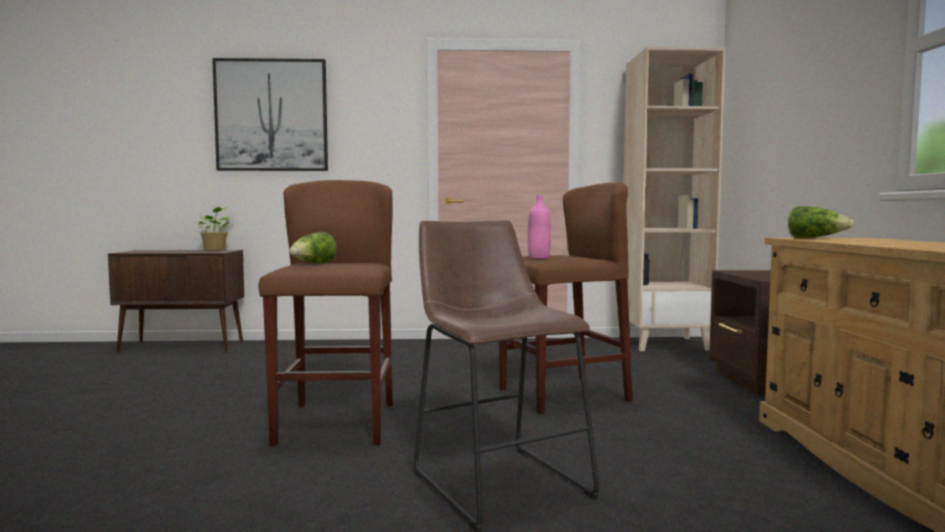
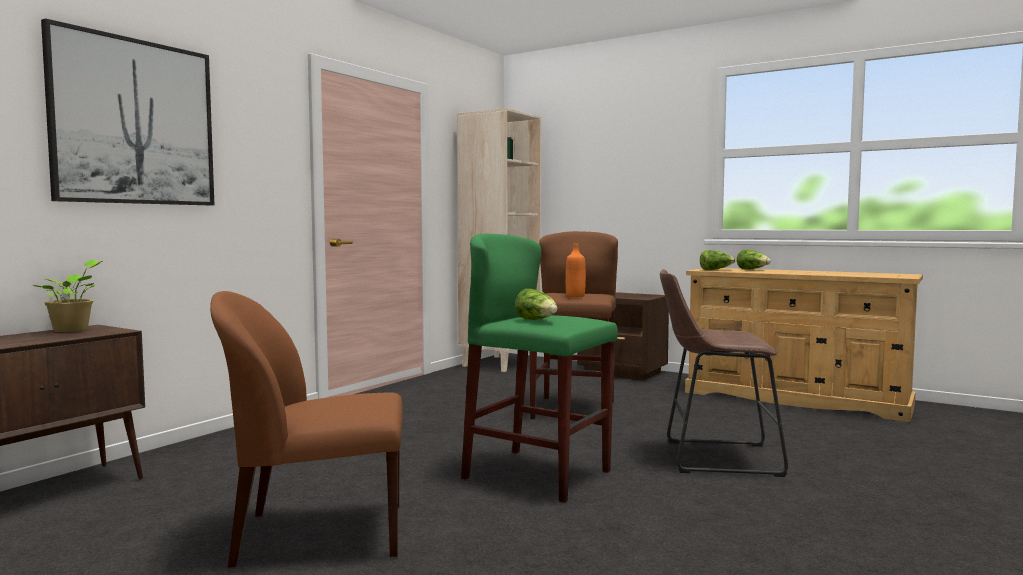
camera: 55 degrees left, 0 degrees up
(153, 401) = (317, 534): none -> brown chair
(336, 423) = (537, 474): brown stool -> green stool
(539, 257) = (575, 296): pink bottle -> orange bottle
(889, 240) = (753, 269): none -> lettuce

